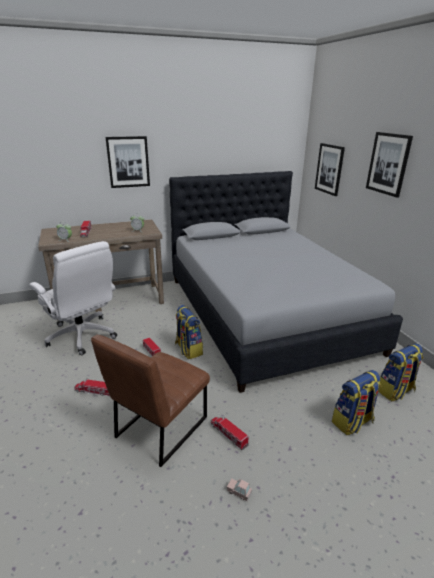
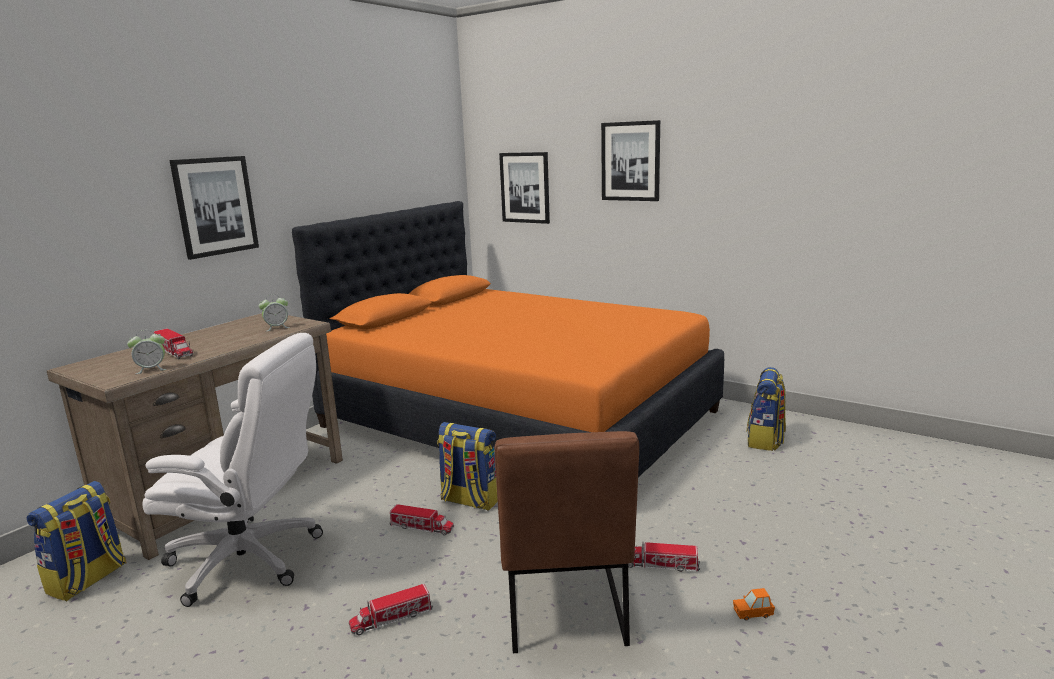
camera: 35 degrees left, 10 degrees down
(239, 492) = (752, 613): pink toy car -> orange toy car
(265, 312) = (518, 418): grey bed -> orange bed
(352, 422) = (766, 486): backpack -> backpack (88, 580)

